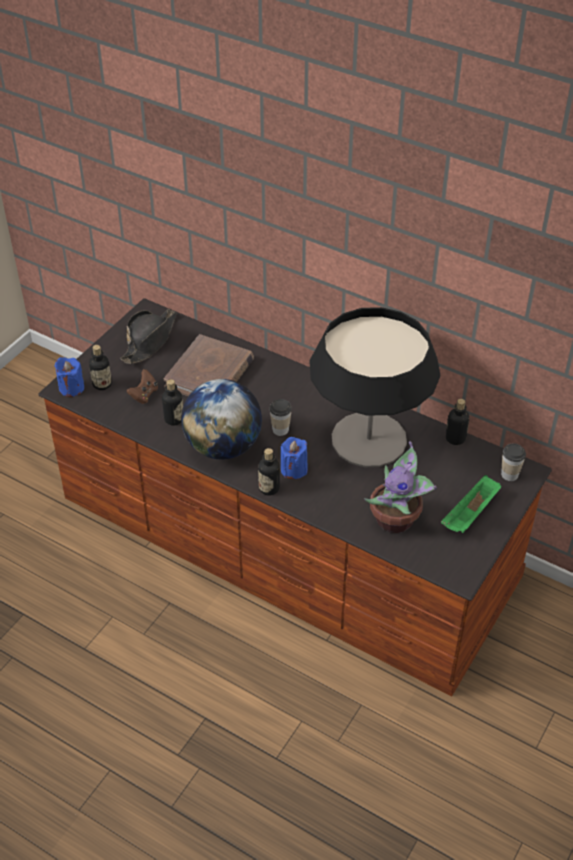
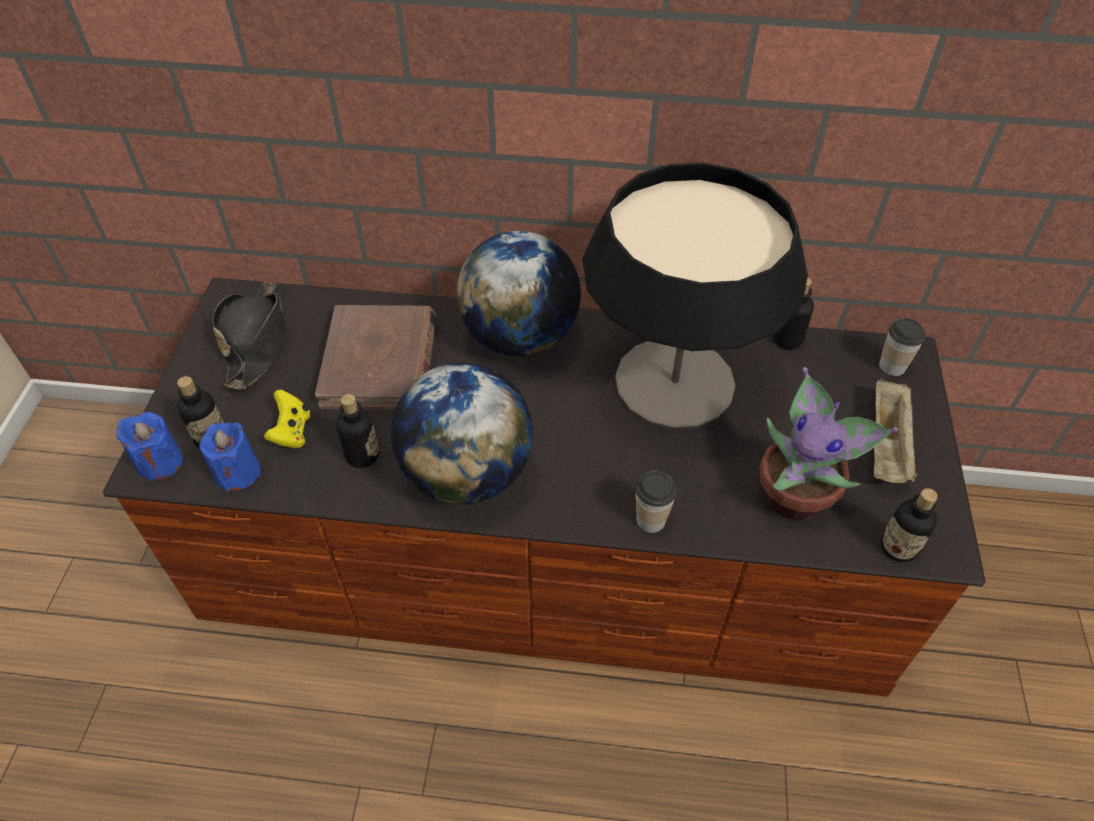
camera: 25 degrees left, 5 degrees up
(144, 395) = (292, 431): brown game controller -> yellow game controller
(269, 488) = (579, 517): bottle -> bottle (898, 547)
(280, 429) = (539, 413): cup -> cup (651, 519)
(294, 469) = (597, 470): blue candle -> blue candle (237, 473)
(296, 385) = (520, 337): none -> globe
(470, 514) = (887, 446): green tray -> beige tray

